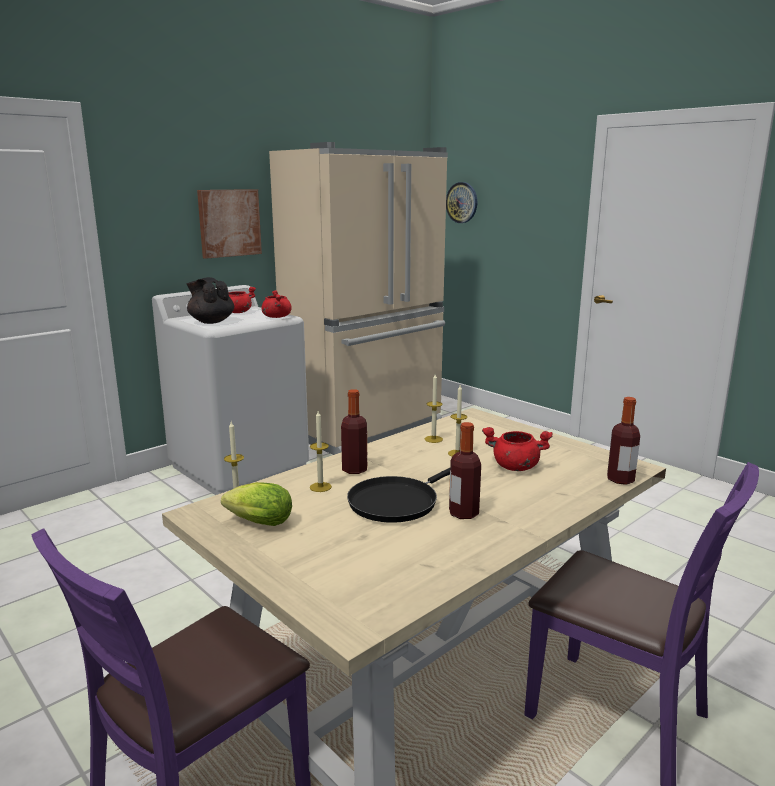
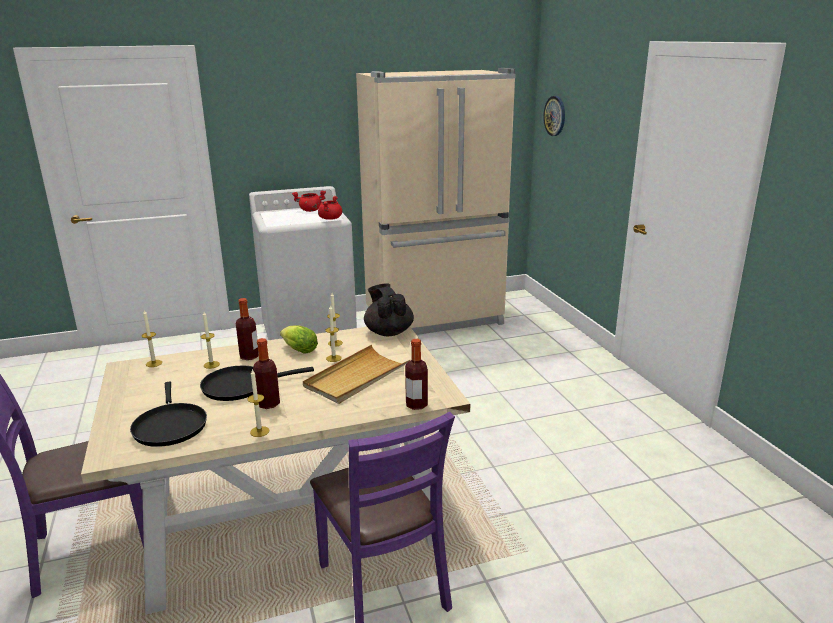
camera: 25 degrees right, 5 degrees up
(211, 321) = (278, 218): black teapot -> black teapot (388, 332)
(229, 223) = (319, 134): picture -> none
(256, 523) = (144, 381): lettuce -> lettuce (298, 350)
(379, 566) = (170, 426): none -> black frying pan
(504, 544) = (259, 431): none -> candle
(514, 467) = (356, 377): red cooking pot -> beige tray

